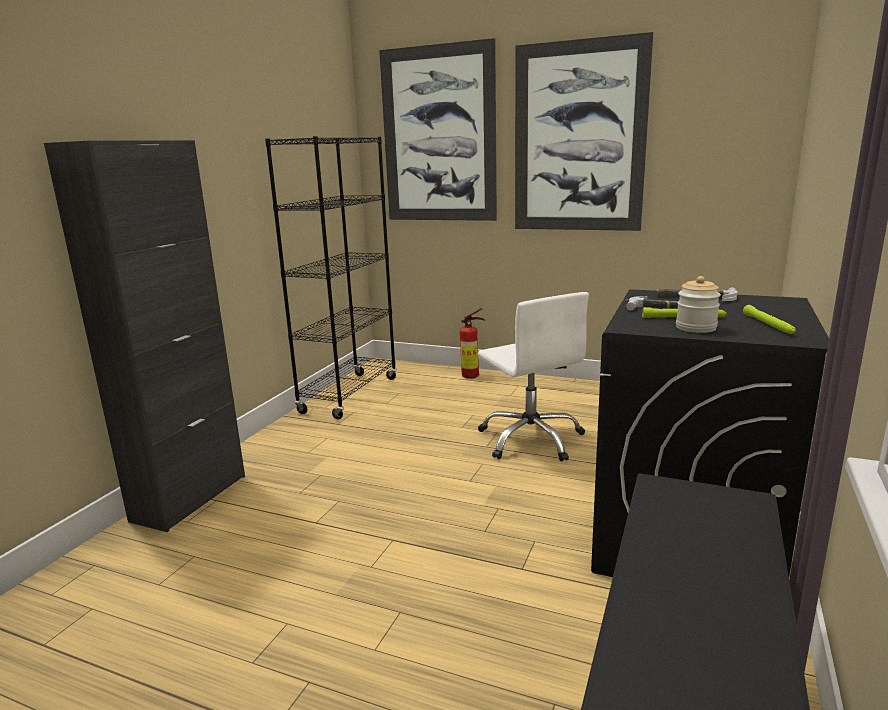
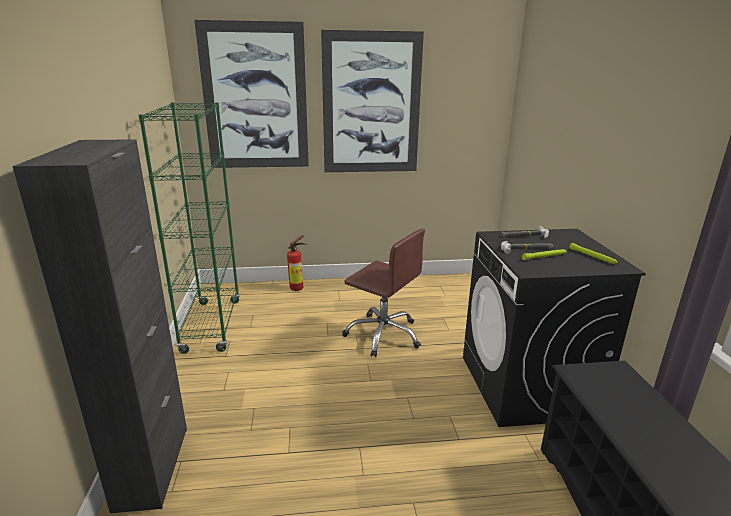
camera: 30 degrees left, 5 degrees up
(349, 395) = (211, 325): black bookcase -> green bookcase
(531, 439) = (383, 334): white office chair -> brown office chair
(696, 328) = (563, 265): jar -> none

